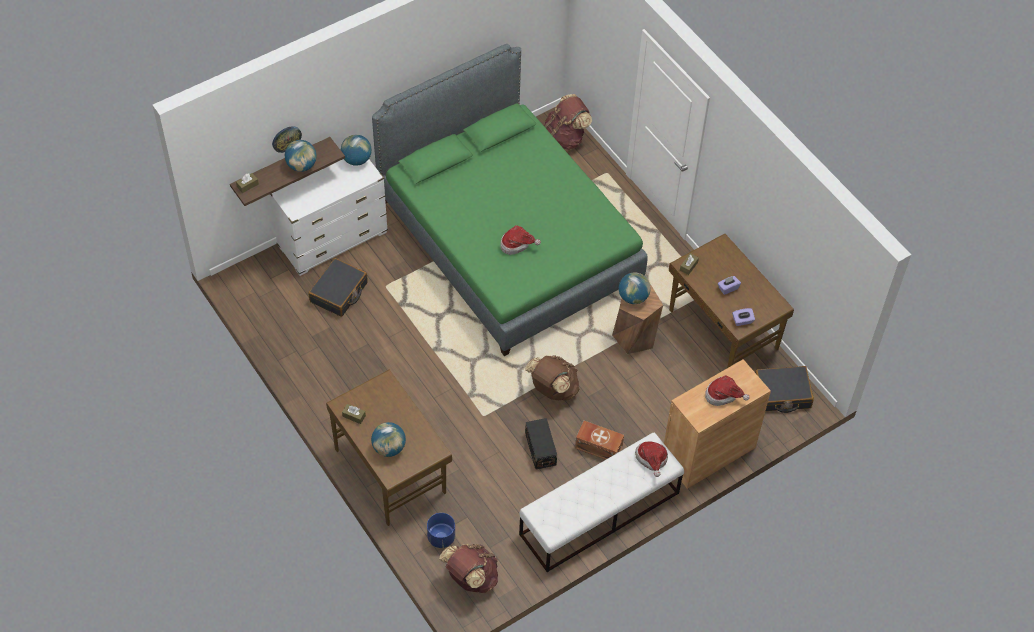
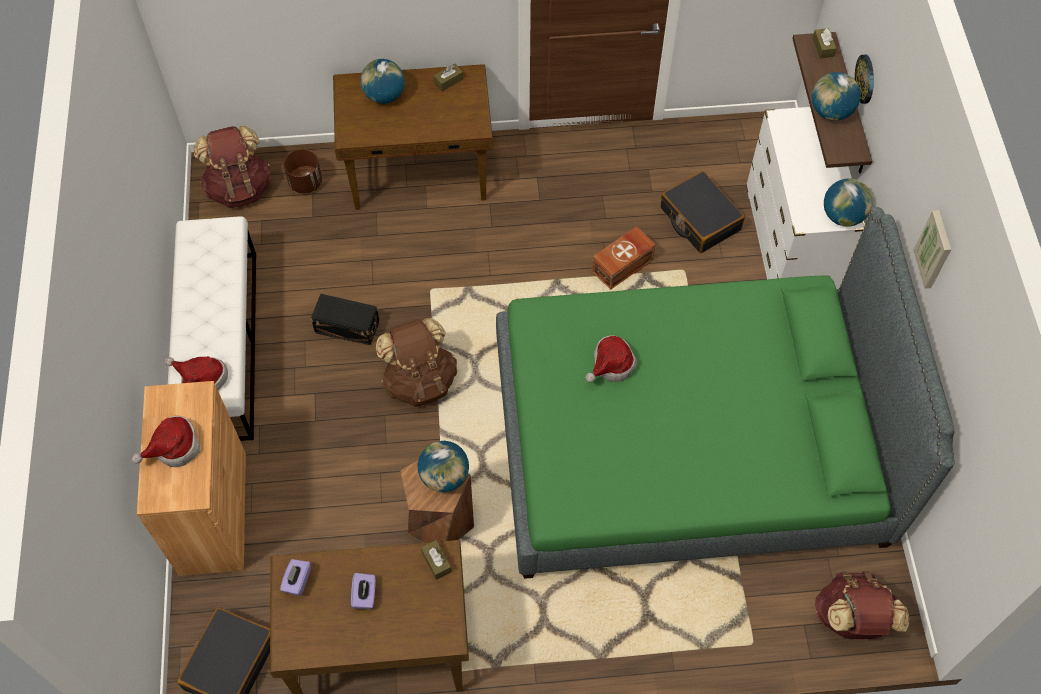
camera: 120 degrees right, 5 degrees up
(417, 59) = (935, 249): none -> picture
(441, 537) = (305, 182): blue planter -> brown planter
(598, 446) = (308, 390): brown storage box -> brown storage box (623, 266)

